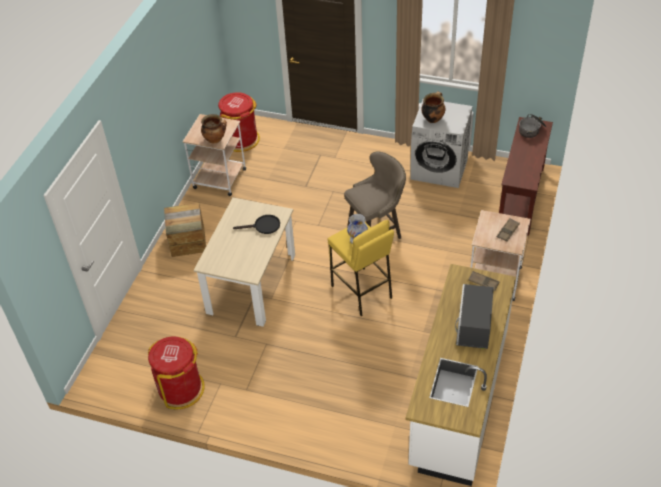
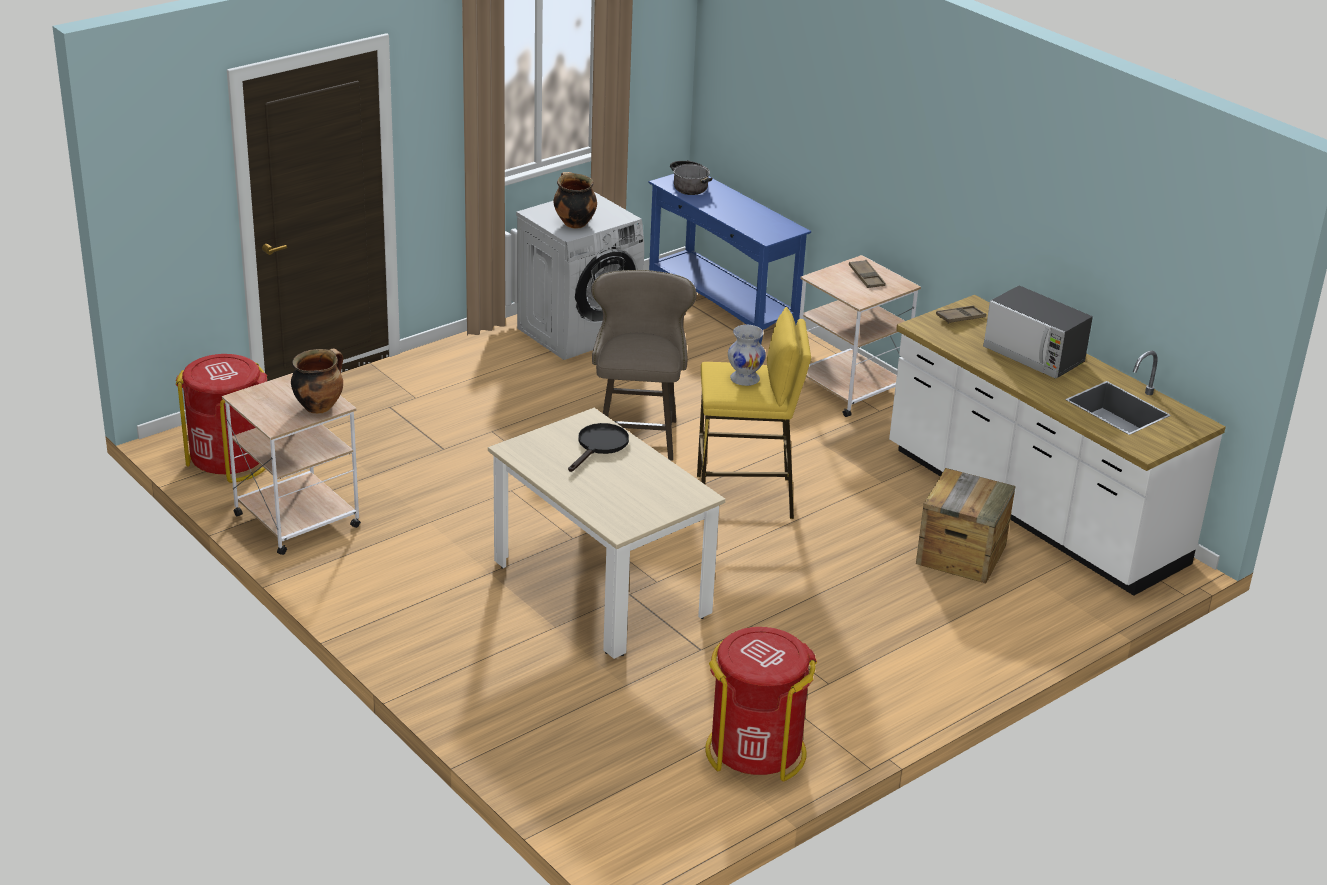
camera: 60 degrees left, 15 degrees down
(188, 241) = (410, 612): crate -> crate (961, 554)
(520, 199) = (722, 305): brown console table -> blue console table

